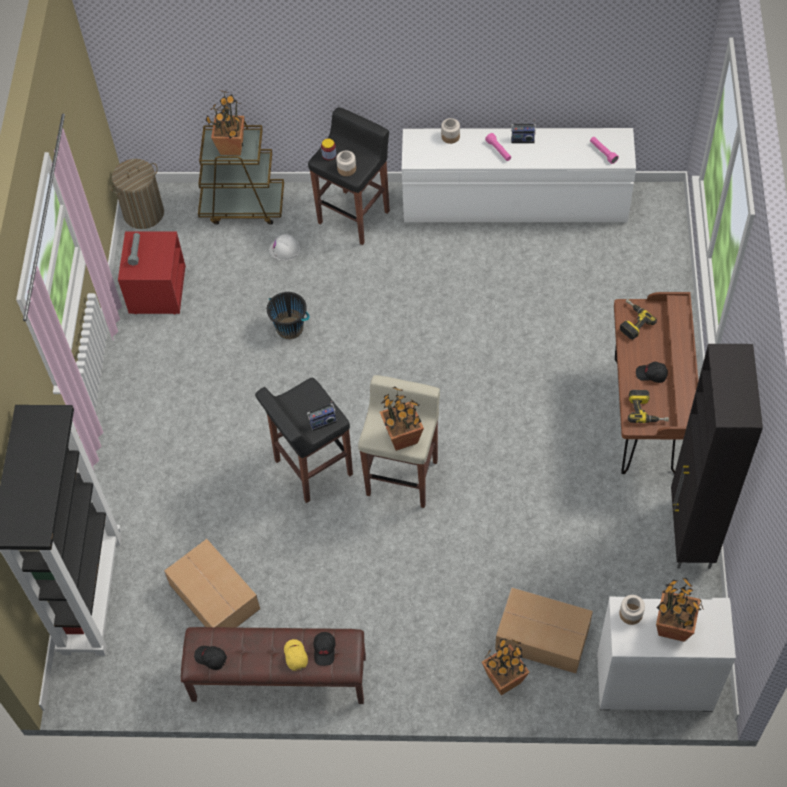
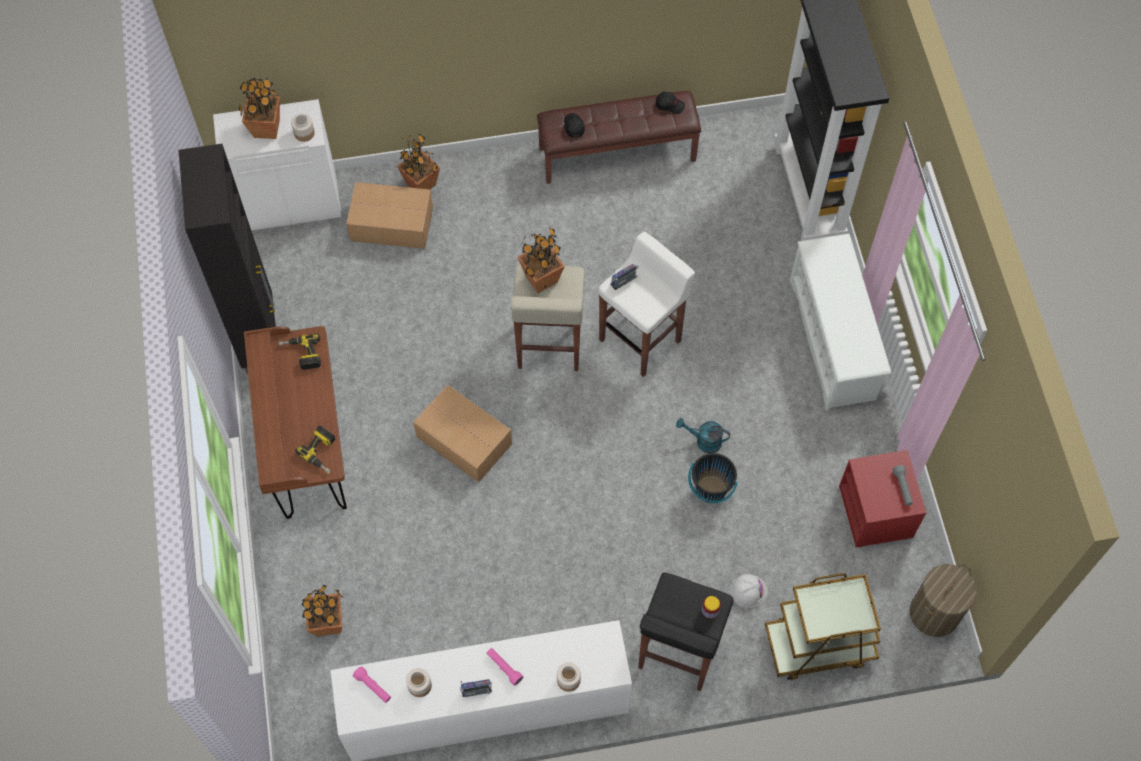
camera: 165 degrees right, 5 degrees up
(132, 437) = (832, 340): none -> white shoe rack
(214, 595) = (697, 209): cardboard box -> cardboard box (464, 441)
(231, 147) = (835, 607): potted plant -> potted plant (328, 623)
(283, 368) = (703, 441): none -> turquoise watering can
(295, 656) = (597, 118): yellow cap -> none
(312, 468) = (641, 340): black stool -> white stool
(346, 169) = (683, 593): jar -> jar (420, 686)
(651, 375) = (298, 394): black cap -> none

